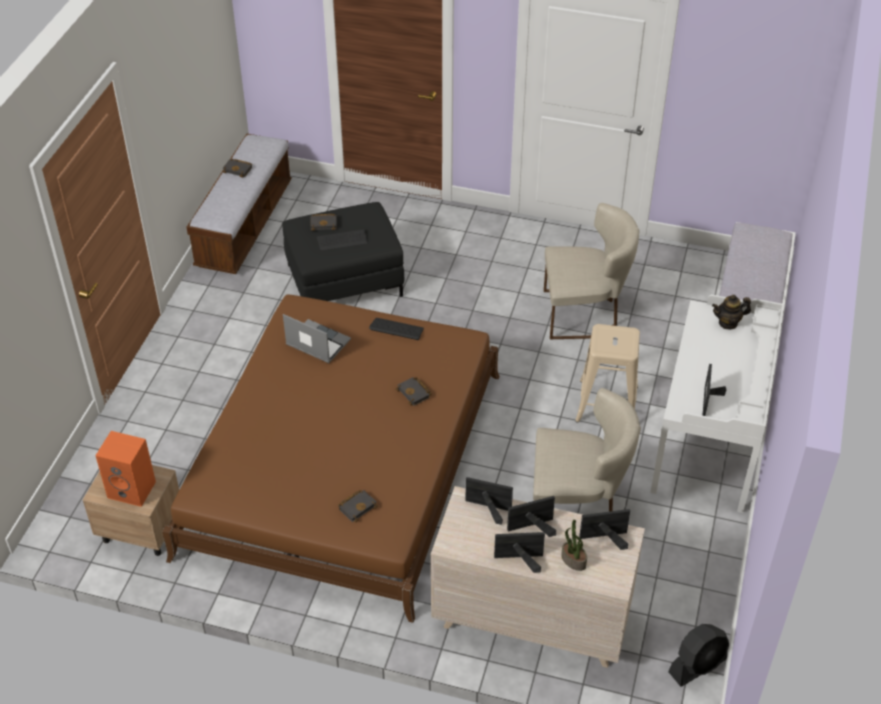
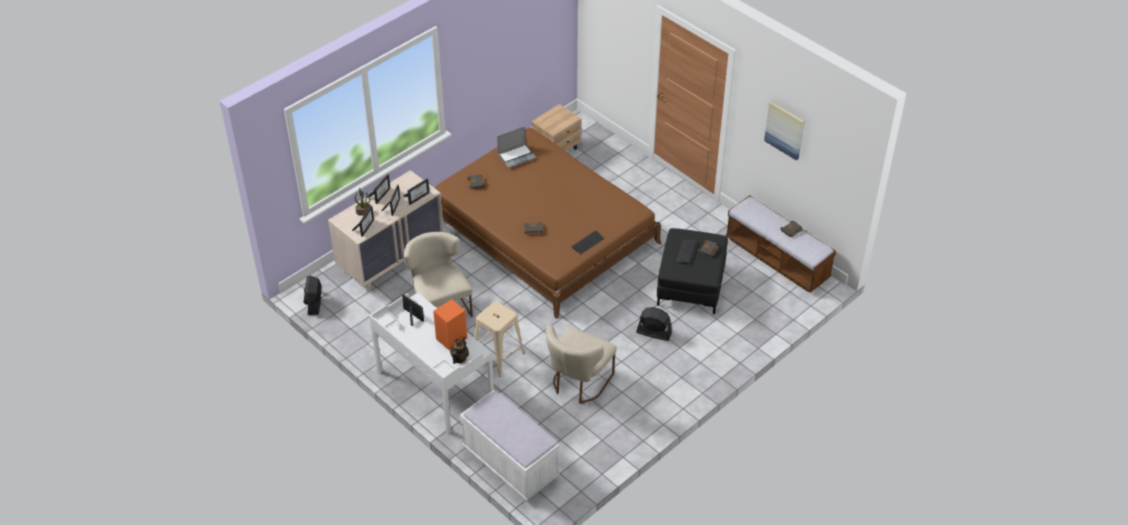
camera: 120 degrees right, 0 degrees up
(133, 489) = (552, 120): orange speaker -> orange speaker (451, 339)
(177, 78) = (785, 130): none -> picture
(317, 343) = (601, 208): laptop -> laptop (517, 156)
(451, 282) = (653, 333): none -> black fan
(577, 505) = (439, 306): beige chair -> beige chair turned 120 degrees clockwise

